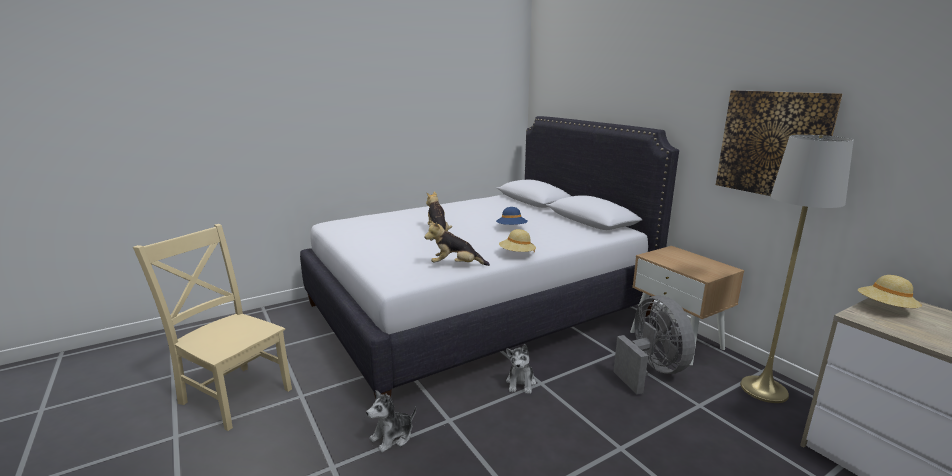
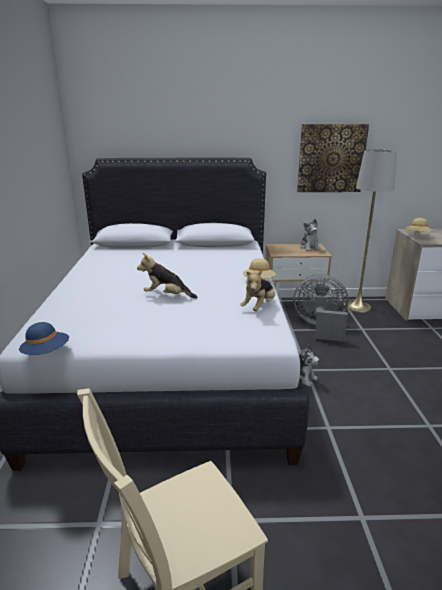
camera: 60 degrees left, 5 degrees up
(392, 437) = (336, 466): plush toy -> plush toy (309, 247)
(511, 228) = (195, 268): blue hat -> blue hat (46, 353)

